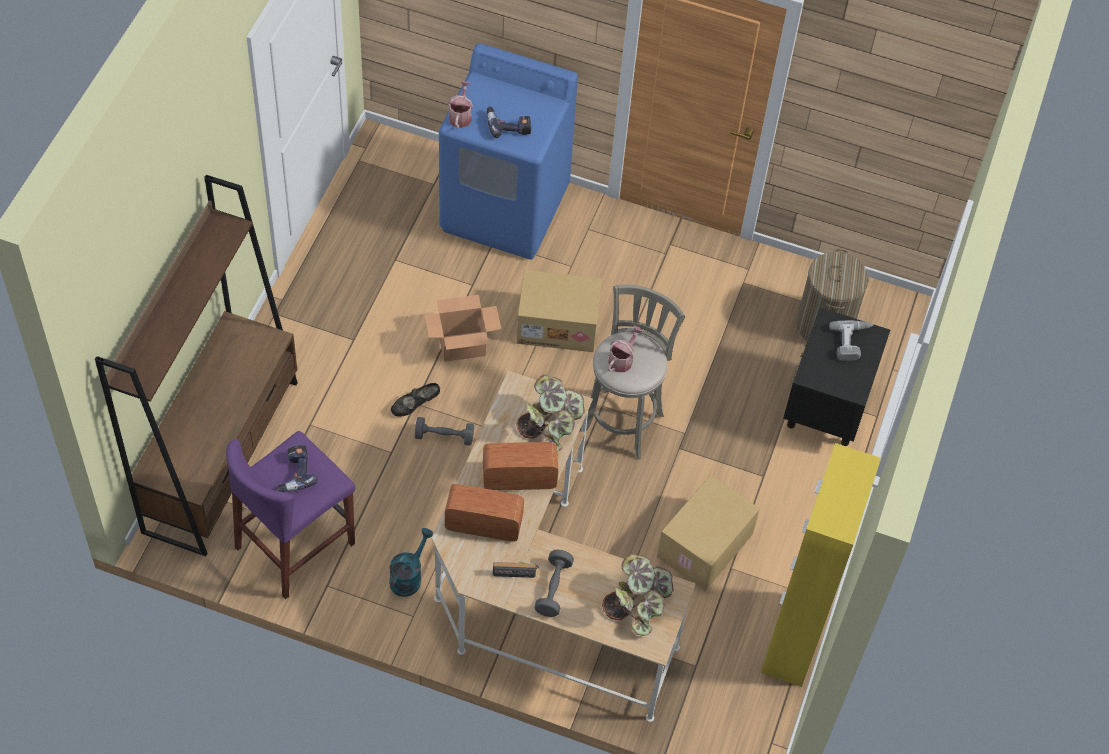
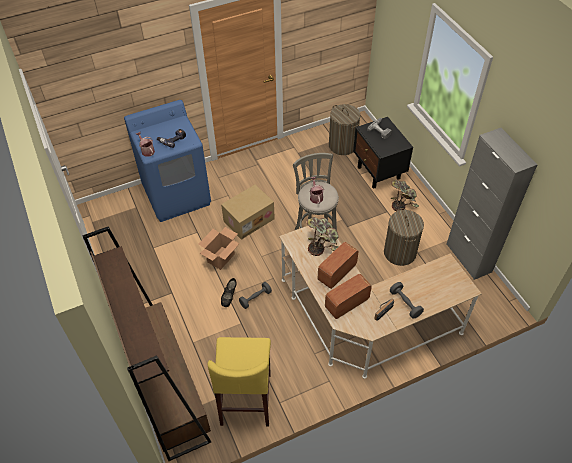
camera: 40 degrees left, 5 degrees down
(294, 474) = (239, 357): power drill -> none
(295, 545) = (246, 399): purple stool -> yellow stool
(408, 576) = (308, 366): turquoise watering can -> none
(637, 604) = (442, 280): potted plant -> potted plant (402, 201)
(705, 546) = (400, 253): cardboard box -> laundry basket
(794, 639) = (468, 258): yellow cabinet -> grey cabinet

